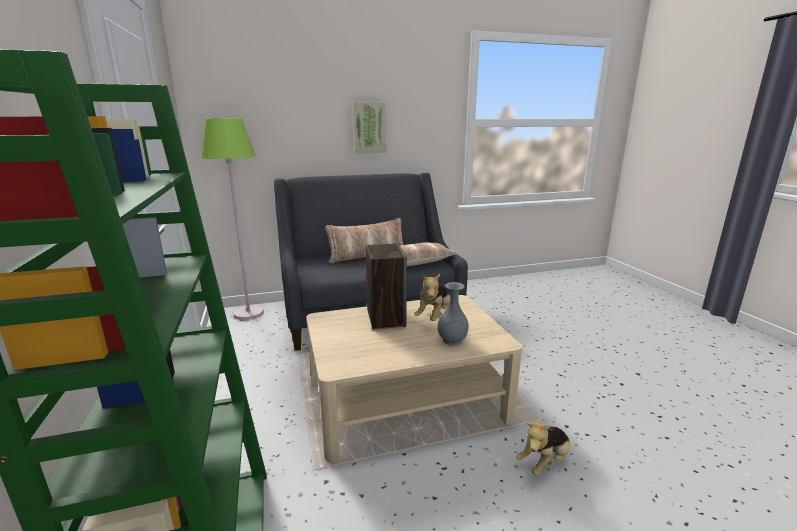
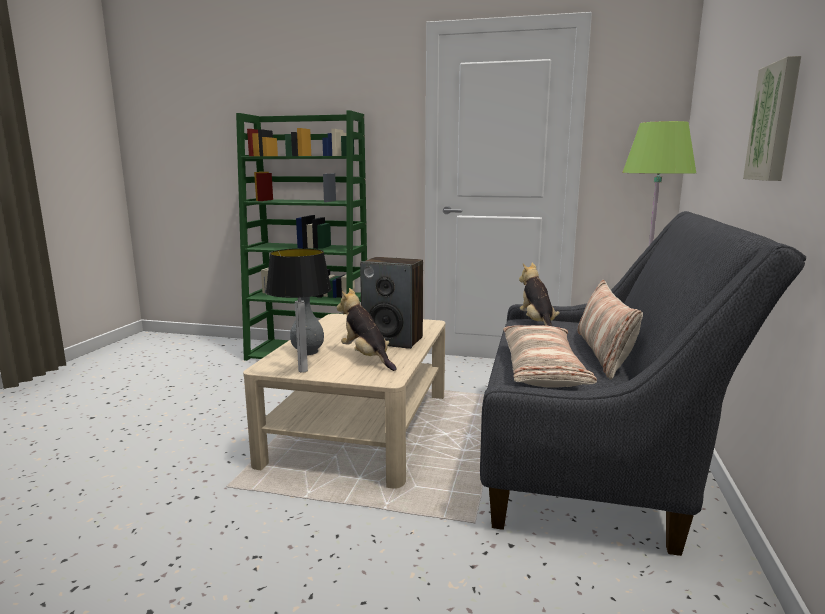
camera: 120 degrees right, 5 degrees down
(485, 327) = (303, 370): none -> table lamp
(544, 461) = (196, 460): plush toy -> plush toy (537, 324)

